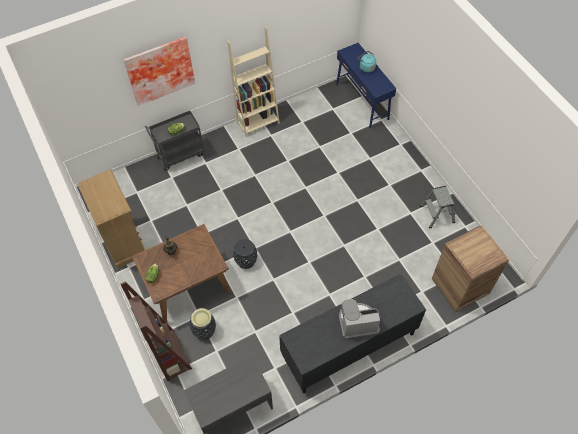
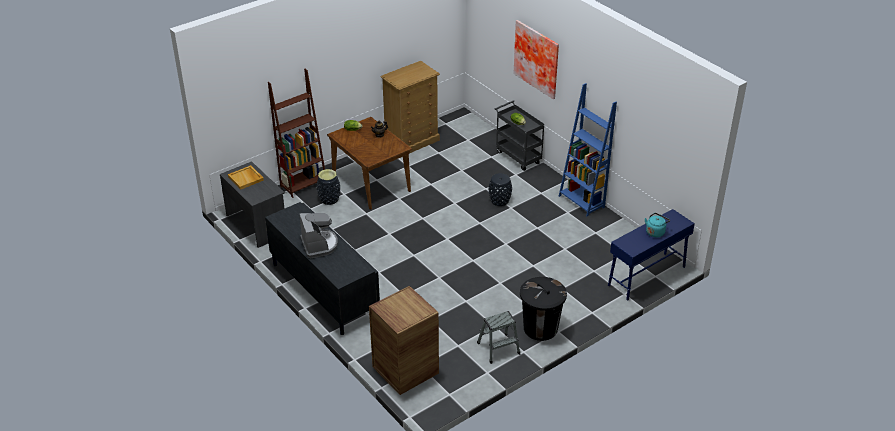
camera: 80 degrees right, 20 degrees down
(218, 396) = (246, 178): none -> beige tray
(246, 261) = (406, 214): black stool -> black stool (499, 201)
(258, 122) = (581, 201): beige bookcase -> blue bookcase
(416, 181) = (540, 328): none -> black trash can

